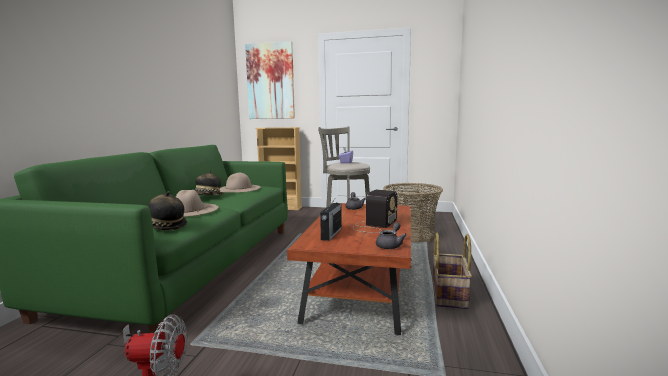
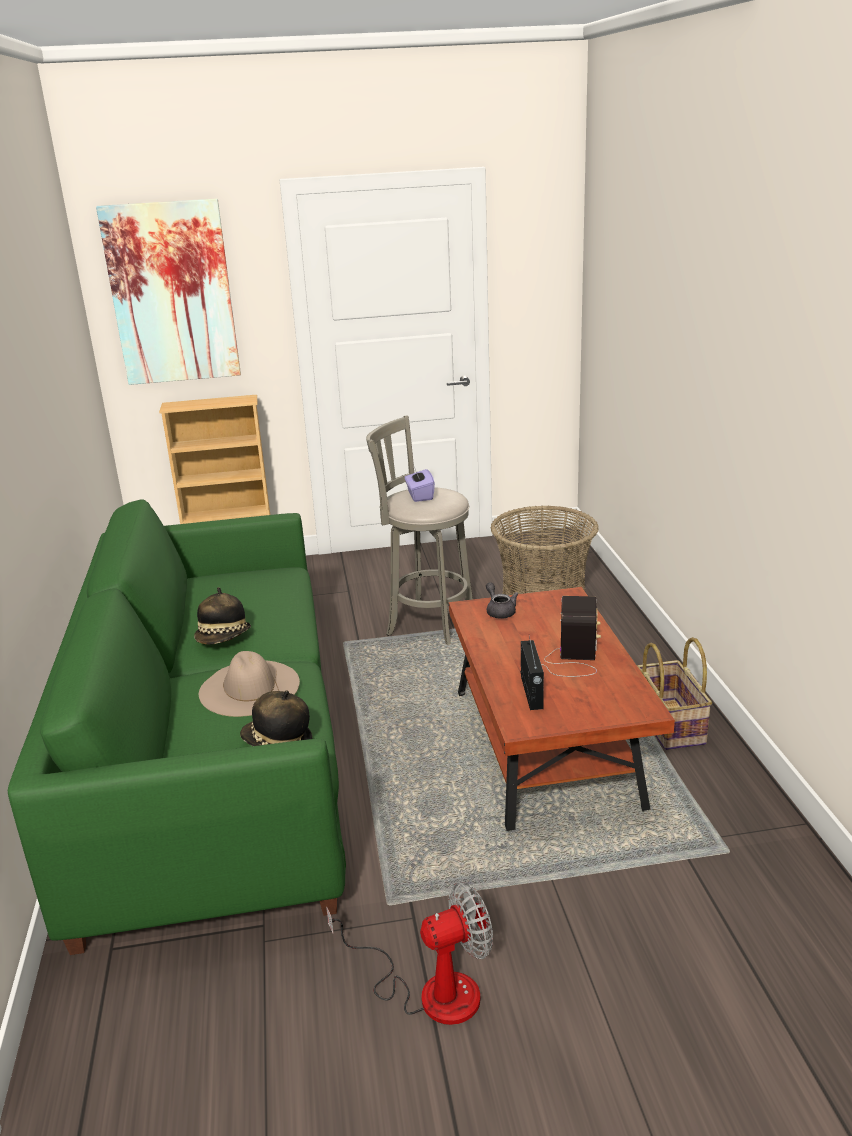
camera: 20 degrees left, 15 degrees up
(238, 188) = (243, 595): beige hat -> none
(390, 245) = (631, 700): grey teapot -> none

